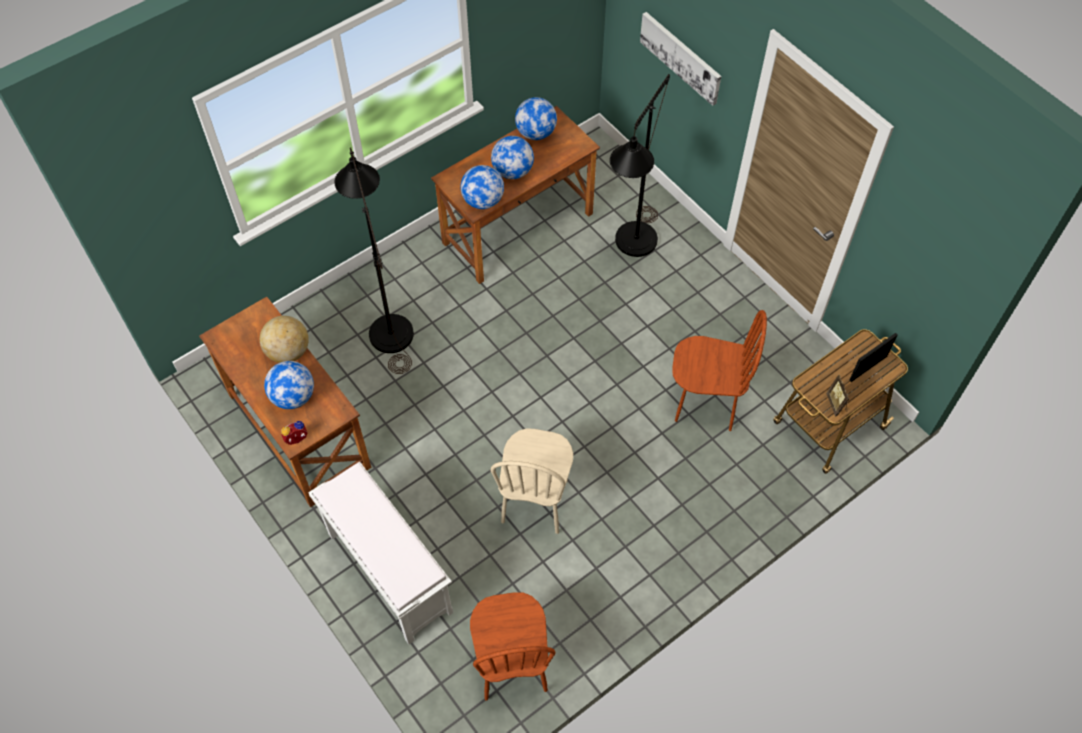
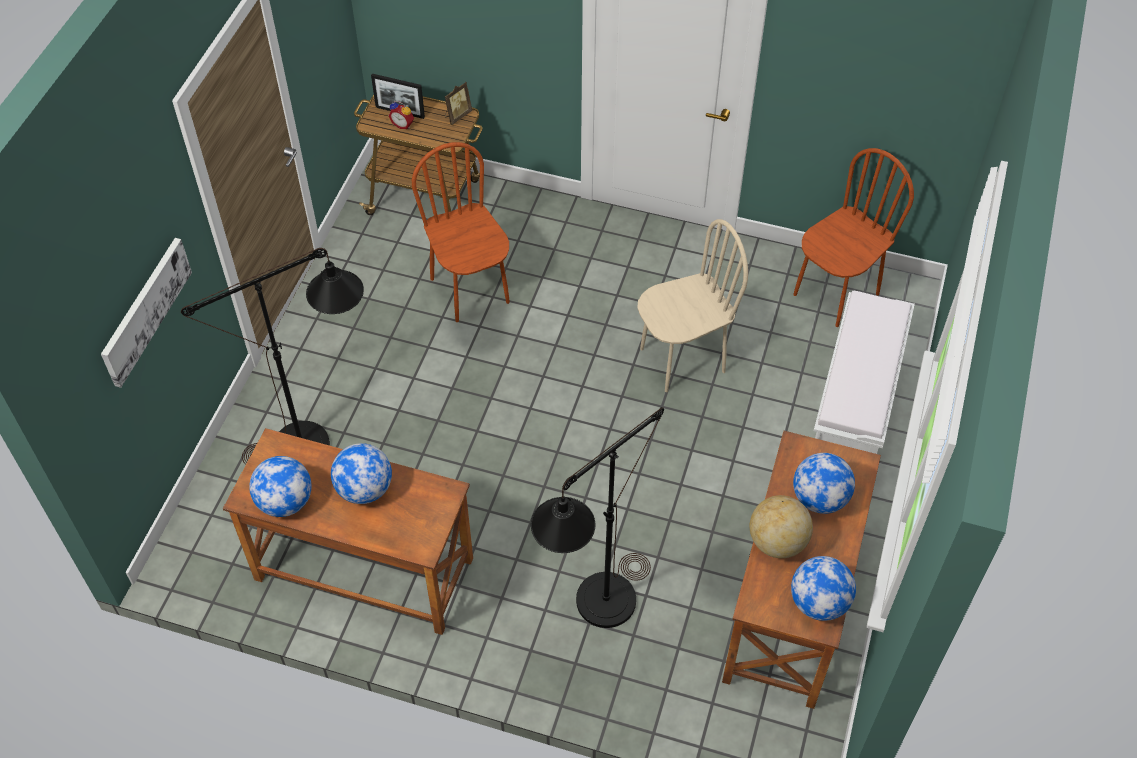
camera: 125 degrees left, 5 degrees down
(297, 440) = (858, 461): alarm clock -> alarm clock (403, 124)
(483, 201) = (431, 492): globe -> globe (818, 603)

